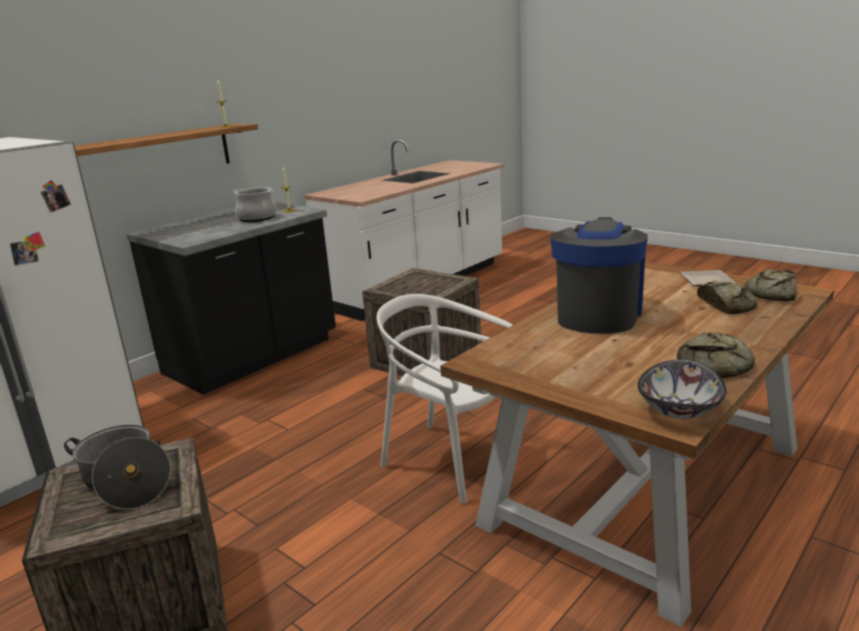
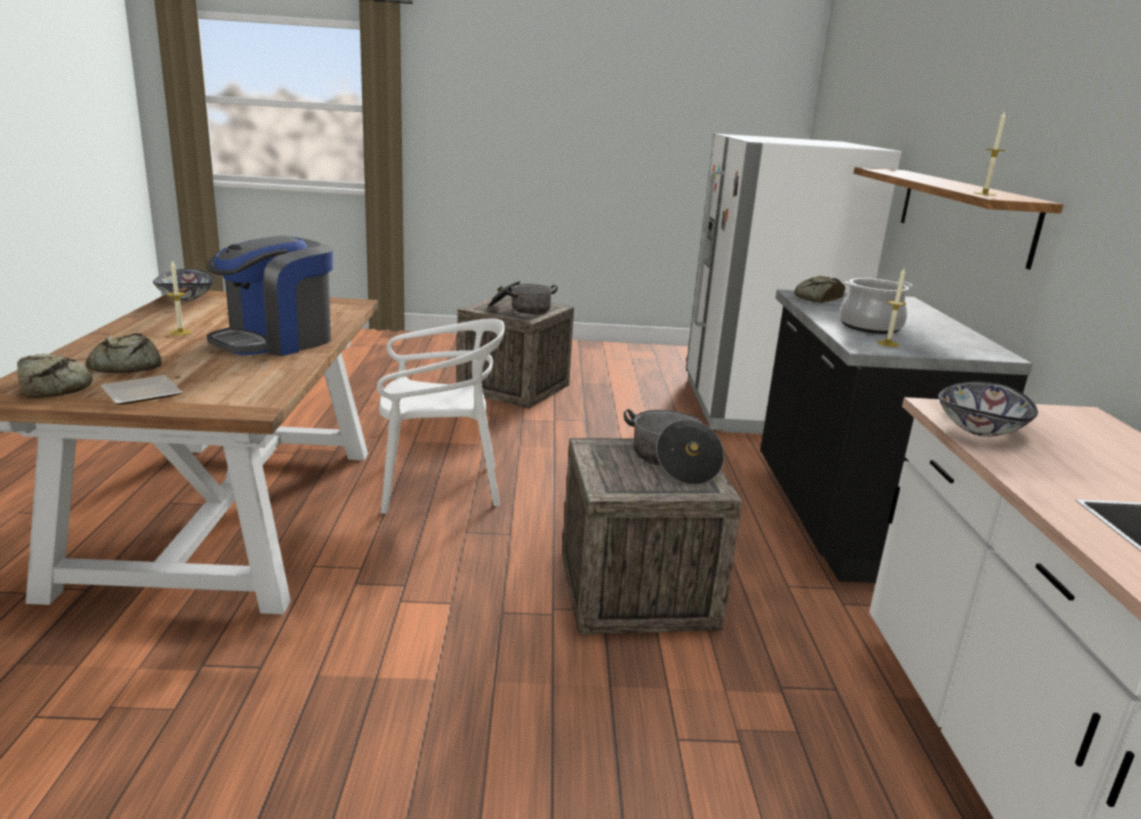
camera: 135 degrees right, 0 degrees up
(375, 194) = (978, 429): none -> bowl
(405, 284) = (672, 462): none -> cooking pot
(598, 314) = (276, 341): coffee machine -> coffee machine turned 60 degrees clockwise
(684, 337) = (180, 332): none -> candle
(717, 366) = (152, 318): bread -> bread (817, 298)

